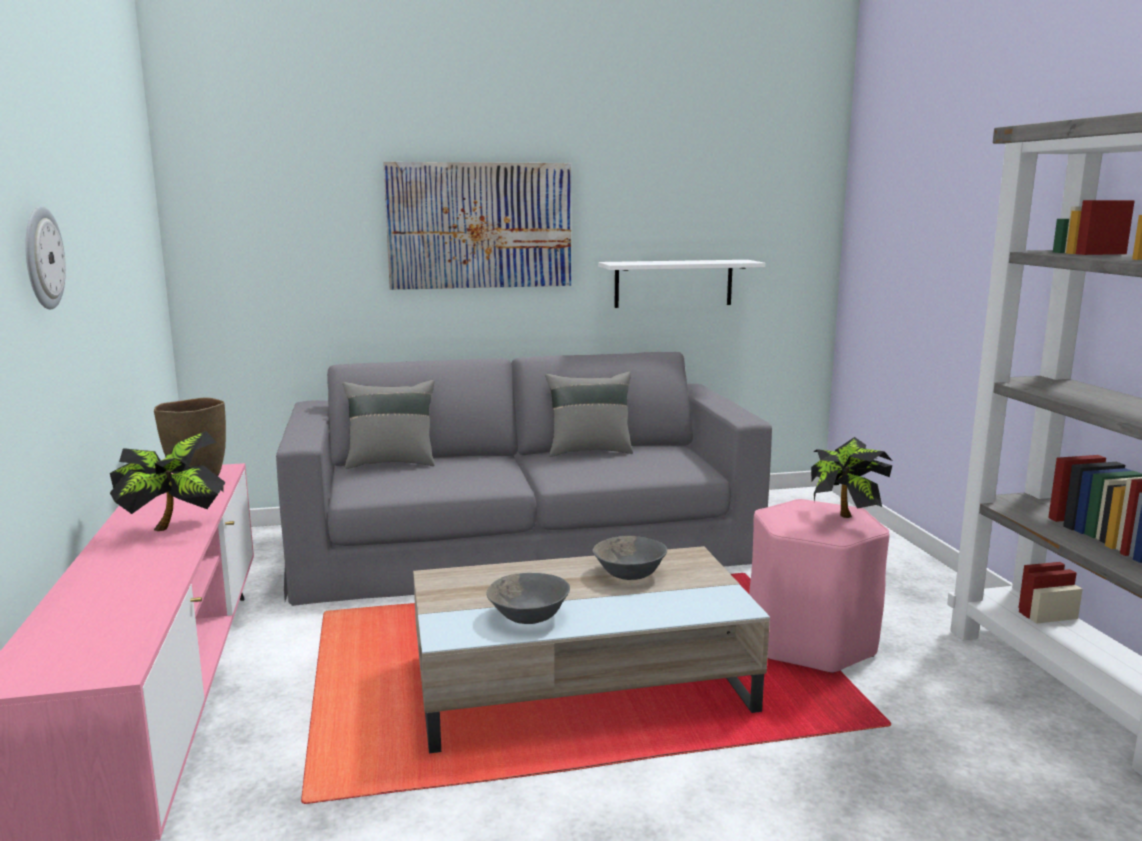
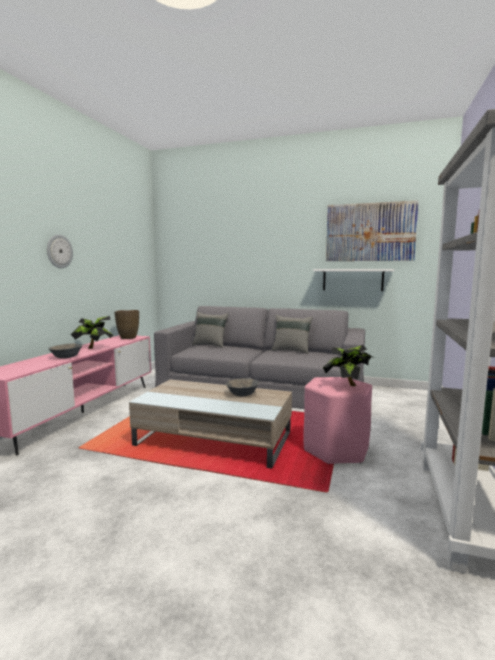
camera: 30 degrees right, 5 degrees down
(480, 225) = (264, 253): picture -> picture (370, 232)
(530, 616) = (181, 399): grey bowl -> grey bowl (67, 357)

